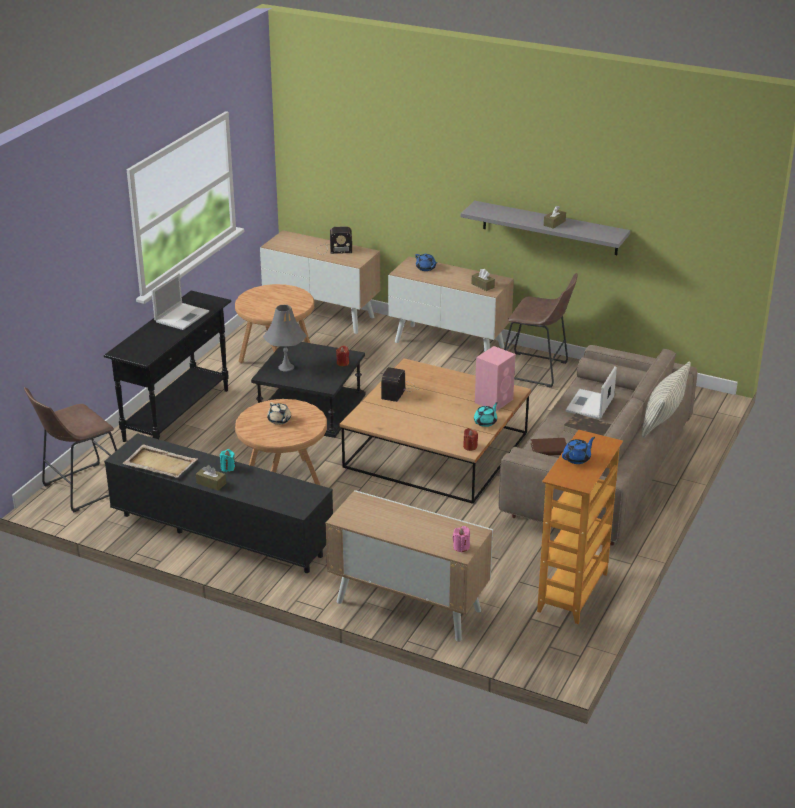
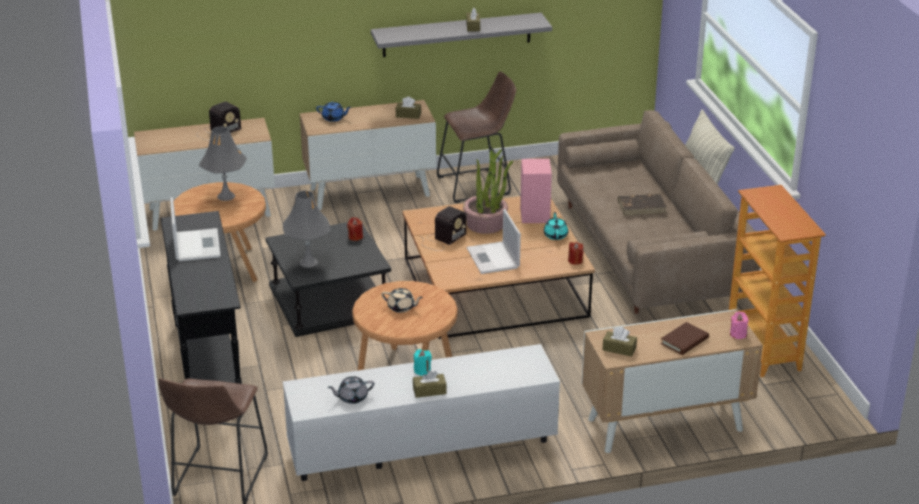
camera: 40 degrees left, 0 degrees up
(159, 463) = (352, 397): beige tray -> grey teapot
(221, 534) = (420, 449): black tv stand -> white tv stand
(287, 298) = (226, 196): none -> grey table lamp
(356, 514) = (619, 349): none -> brown tissue box
(398, 390) = (442, 240): radio -> radio turned 120 degrees counterclockwise
(447, 392) = (486, 224): none -> potted plant
(549, 449) = (637, 235): brown book -> brown book (684, 341)
(577, 458) = (775, 212): blue teapot -> none
(589, 405) = (612, 187): laptop -> laptop (493, 259)

